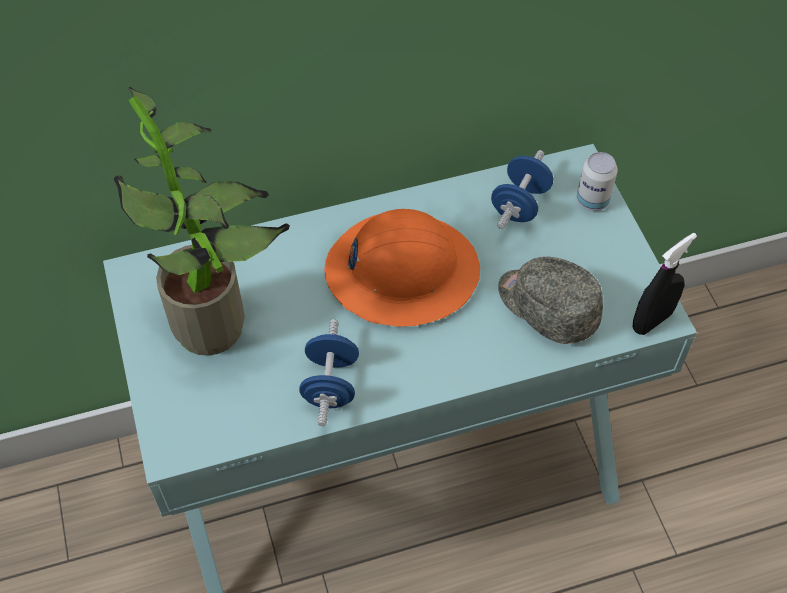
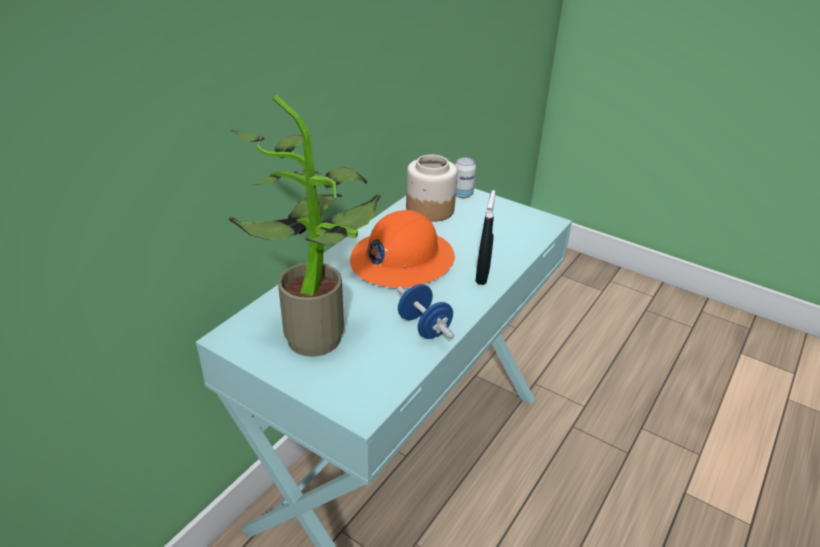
camera: 40 degrees left, 20 degrees down
(520, 204) = (429, 209): blue dumbbell -> jar
(546, 307) = (494, 241): grey cap -> none
(652, 321) = (548, 225): black spray bottle -> black spray bottle (482, 276)

